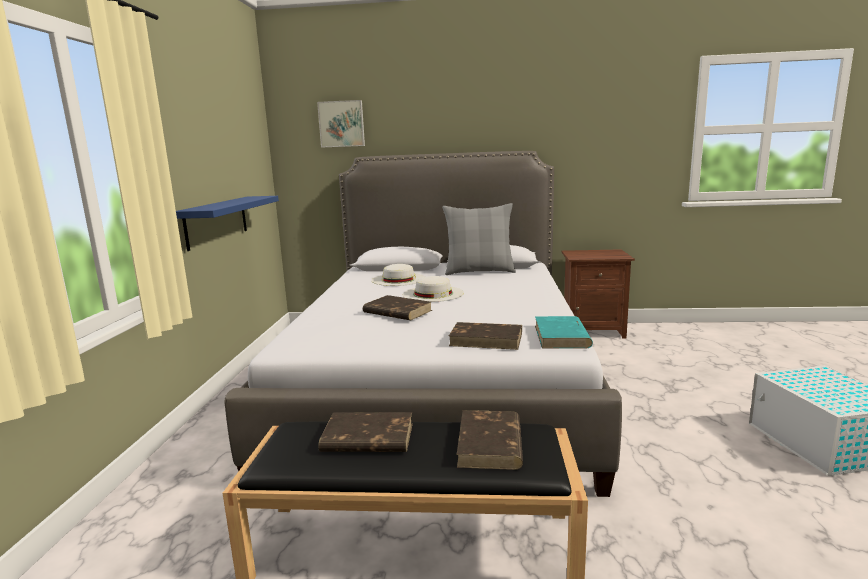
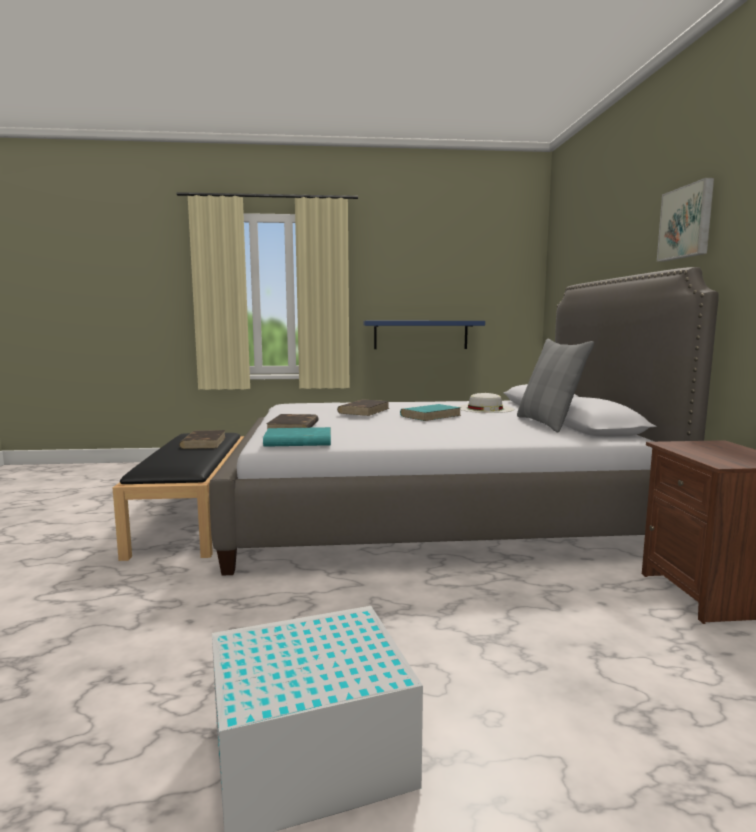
camera: 80 degrees right, 5 degrees down
(342, 124) = (576, 251): picture -> picture (687, 222)
(433, 293) = (431, 415): white hat -> turquoise book
(490, 444) = (178, 461): brown book -> none

